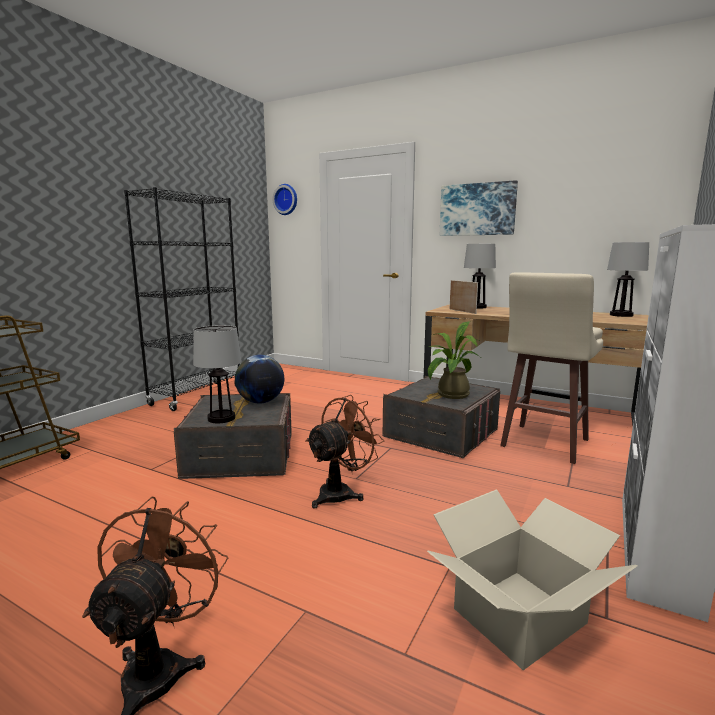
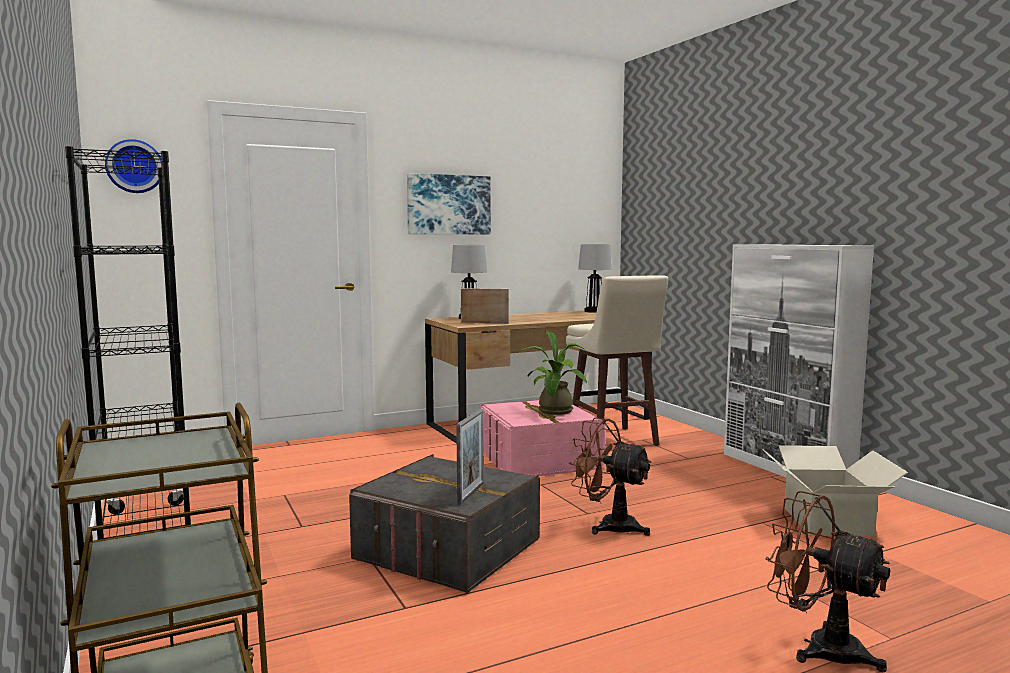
camera: 55 degrees left, 5 degrees down
(222, 418) = (471, 493): table lamp -> picture frame
(260, 402) = (442, 470): globe -> none
(341, 493) = (609, 525): brown fan -> brown fan turned 45 degrees counterclockwise
(440, 433) = (539, 460): grey storage box -> pink storage box

